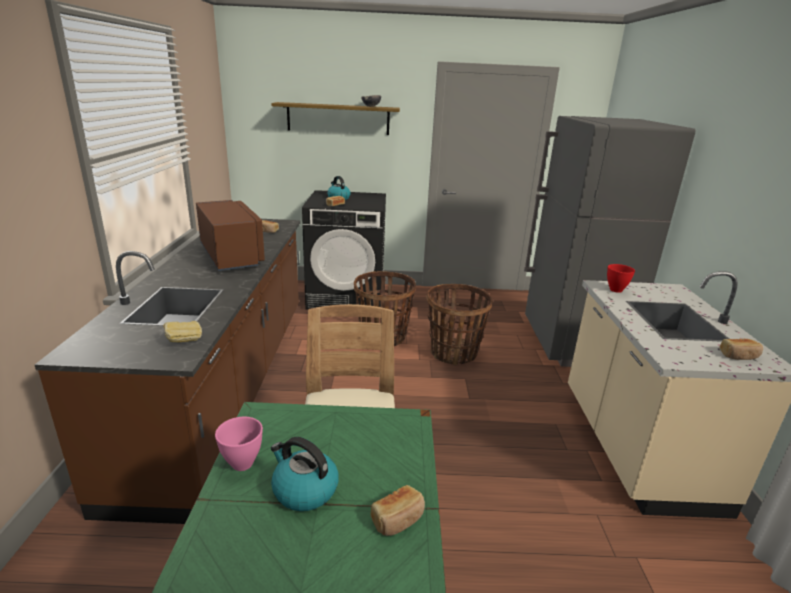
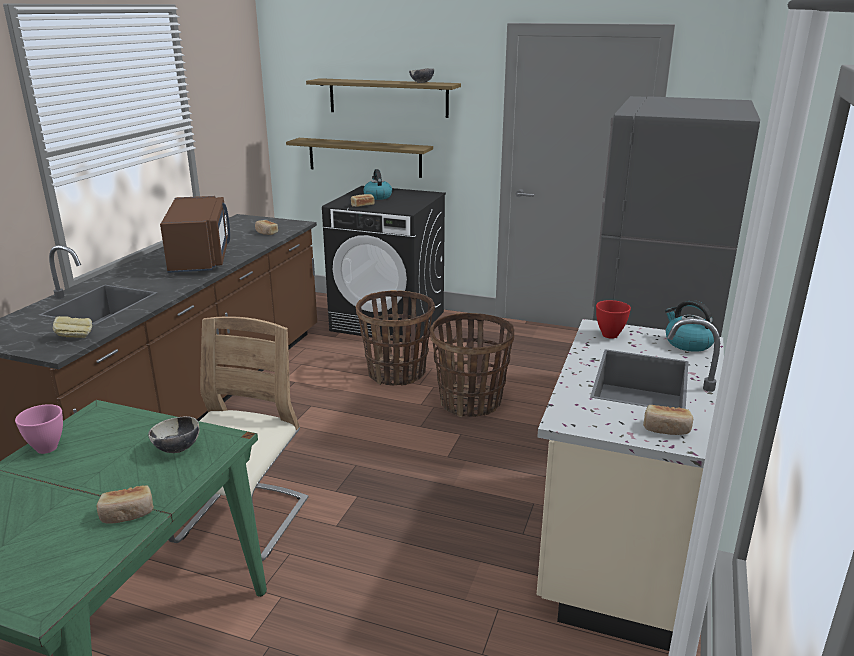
camera: 20 degrees right, 0 degrees up
(304, 490) = (75, 477): kettle -> kettle (687, 343)
(317, 167) = (364, 157): none -> shelf
(376, 439) = (177, 449): none -> bowl

